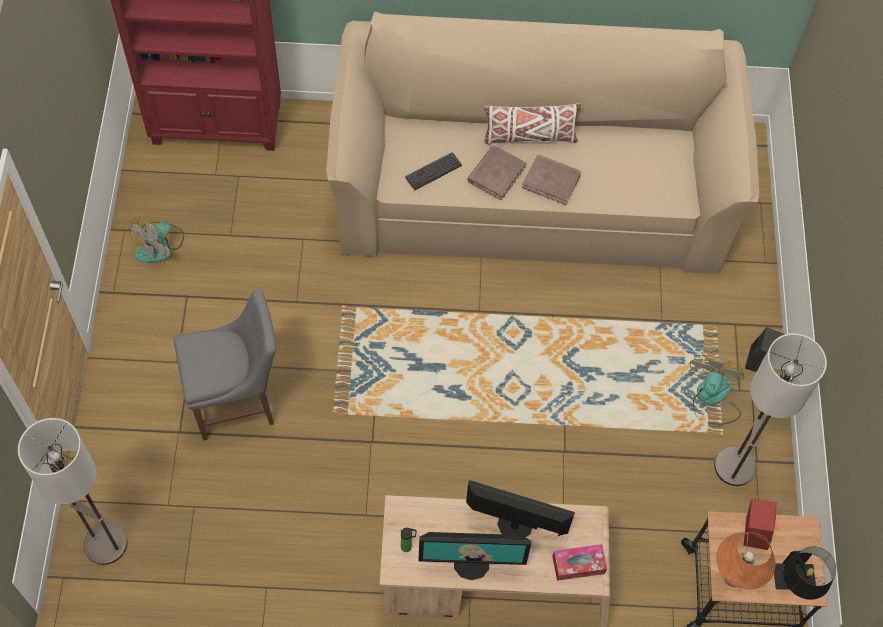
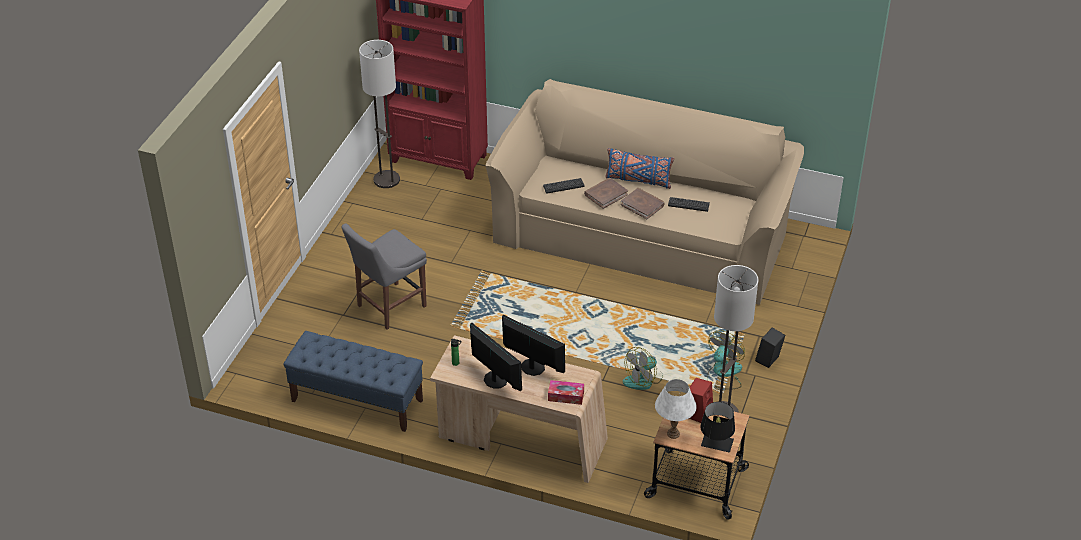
camera: 20 degrees right, 20 degrees down
(106, 543) = (271, 362): floor lamp -> floor lamp (387, 180)
(160, 246) = (372, 216): fan -> fan (643, 379)
(237, 402) = (388, 307): grey chair -> grey chair turned 135 degrees clockwise
(250, 579) = (356, 400): none -> blue bench
(471, 563) = (495, 380): monitor -> monitor turned 150 degrees counterclockwise
(529, 137) = (638, 180): white pillow -> blue pillow
(611, 165) = (688, 204): none -> keyboard
(732, 578) = (673, 433): orange table lamp -> white table lamp

